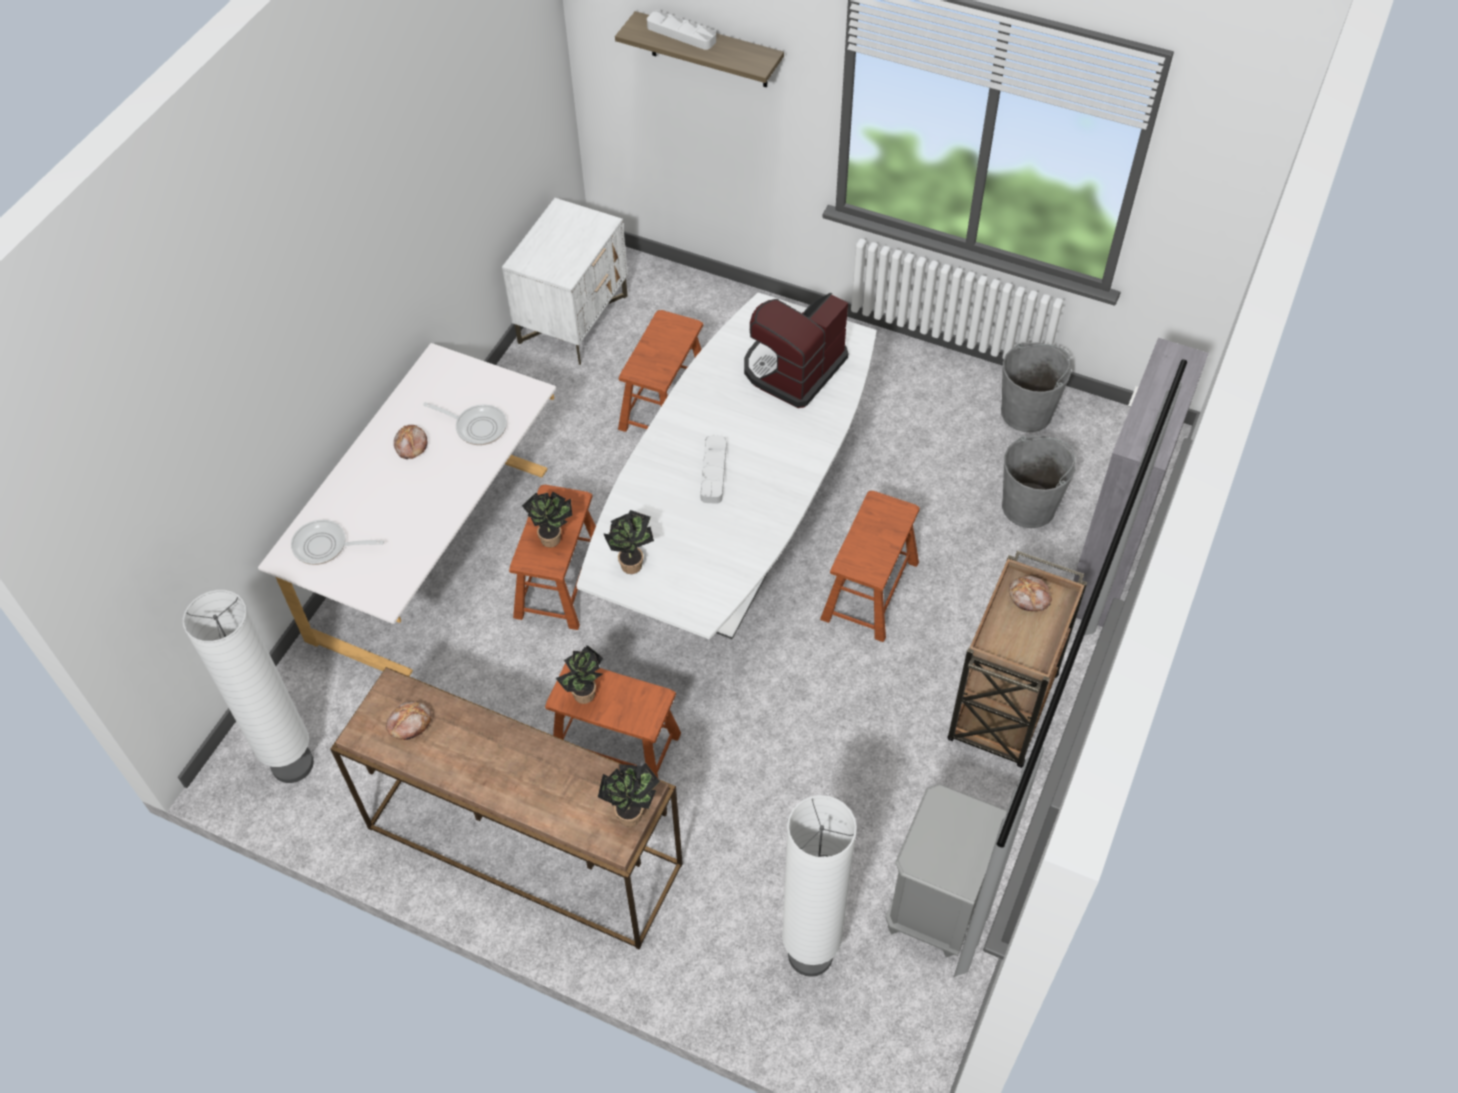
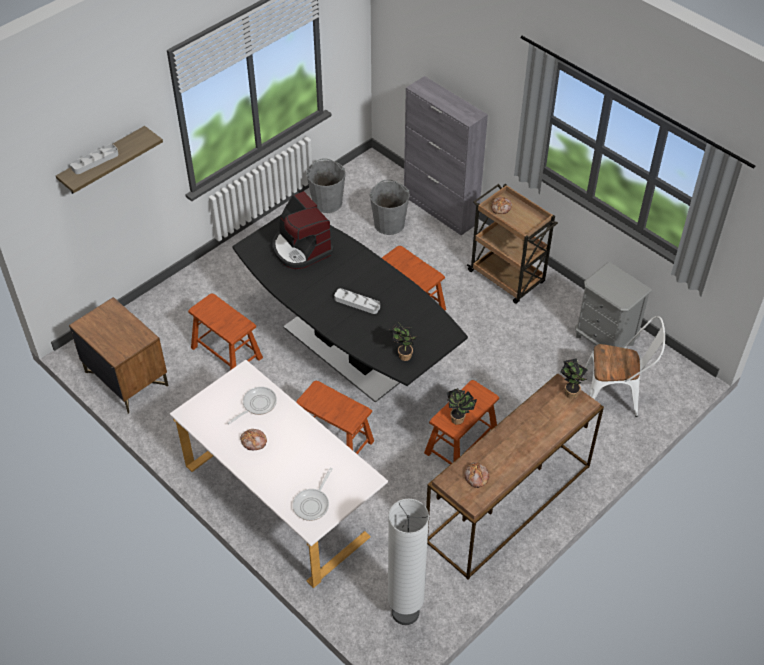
camera: 70 degrees left, 5 degrees down
(553, 538) = (340, 406): potted plant -> none
(573, 319) = (126, 378): white nightstand -> brown nightstand
(736, 541) = (348, 349): white dining table -> black dining table
(810, 954) = (615, 396): white floor lamp -> white chair

